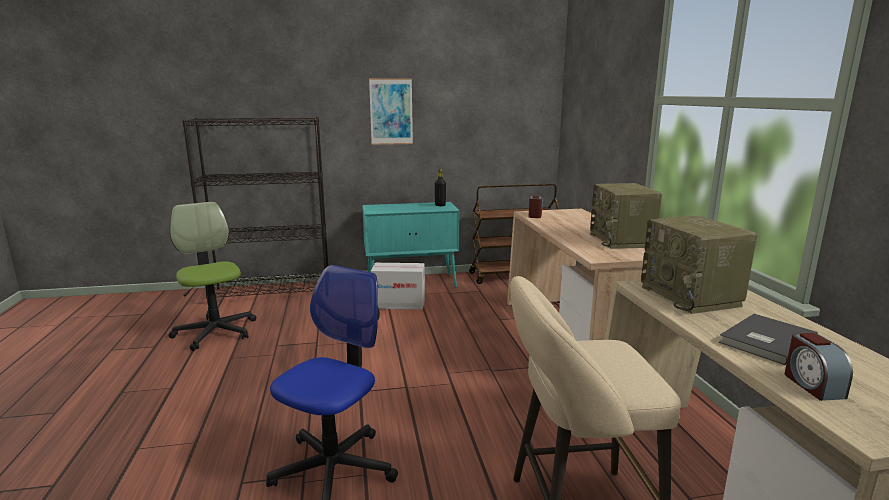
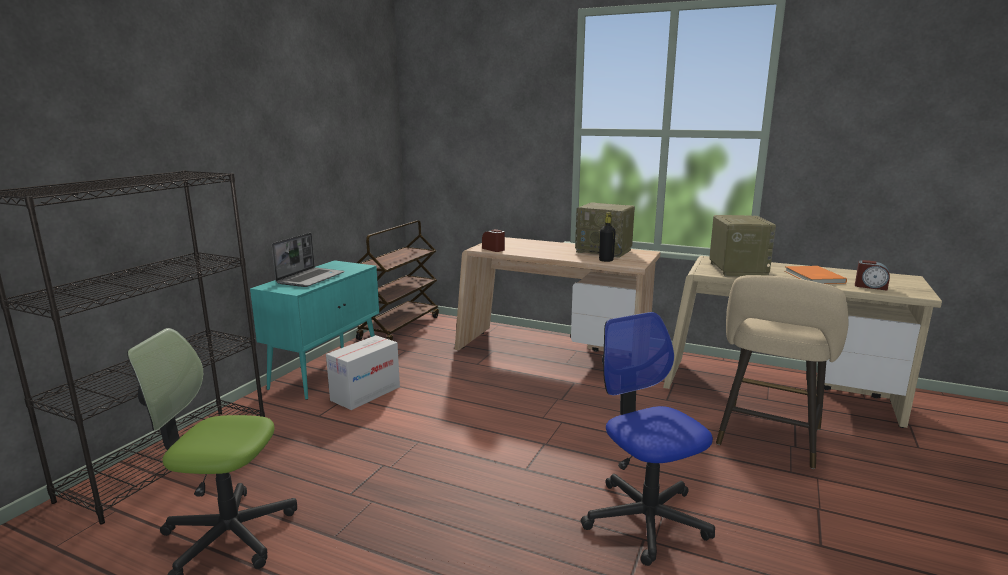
camera: 55 degrees left, 0 degrees up
(391, 111) = (264, 155): picture -> none
(402, 207) = (311, 278): none -> laptop
(440, 205) = (340, 266): black bottle -> black bottle (606, 260)
(692, 297) = (736, 269): radio -> radio turned 105 degrees counterclockwise
(764, 341) = (813, 277): grey book -> orange book

